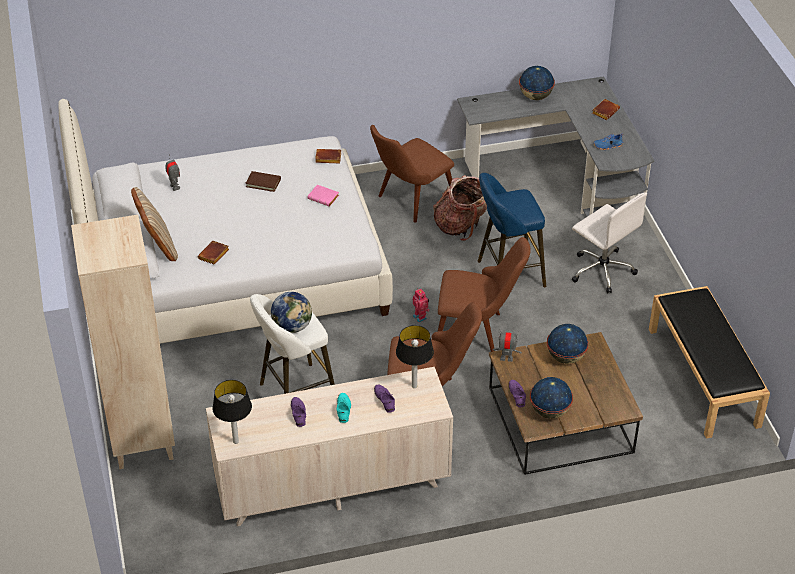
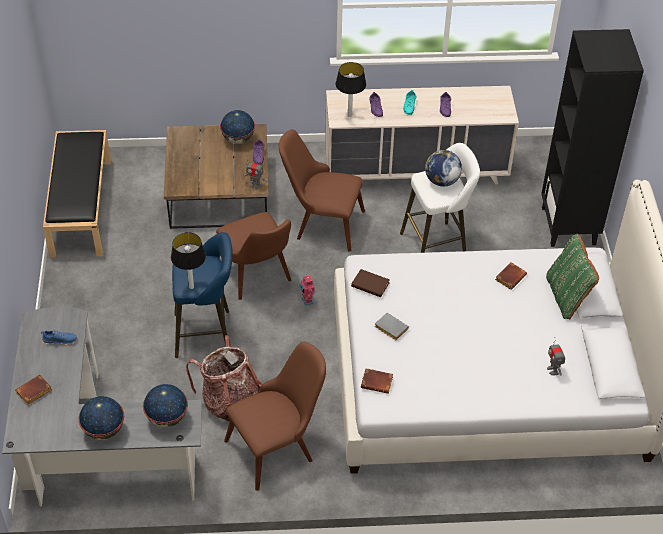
camera: 170 degrees left, 5 degrees up
(141, 440) = (569, 226): beige bookcase -> black bookcase
(157, 246) = (567, 296): beige pillow -> green pillow
(235, 441) = (495, 96): table lamp -> table lamp (191, 287)
(263, 183) = (454, 359): brown book -> brown book (370, 285)
(324, 197) = (390, 328): pink book -> grey book
(478, 332) = (258, 277): brown chair -> brown chair turned 135 degrees counterclockwise
(566, 357) = (204, 178): globe -> globe (166, 418)
(601, 270) = (111, 324): white office chair -> none

